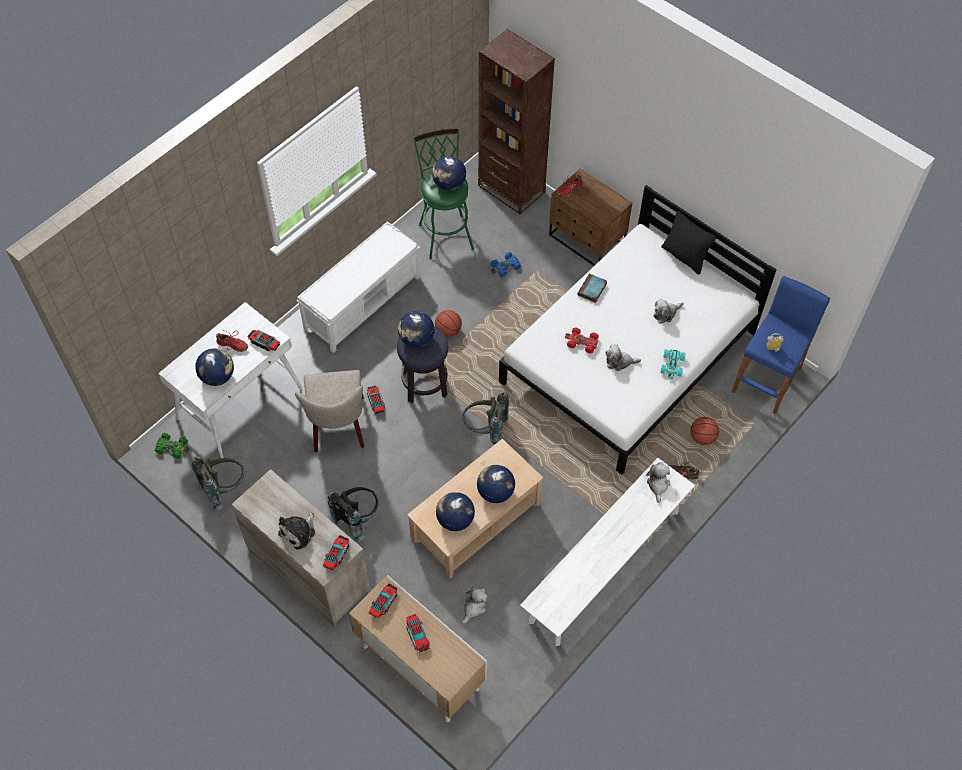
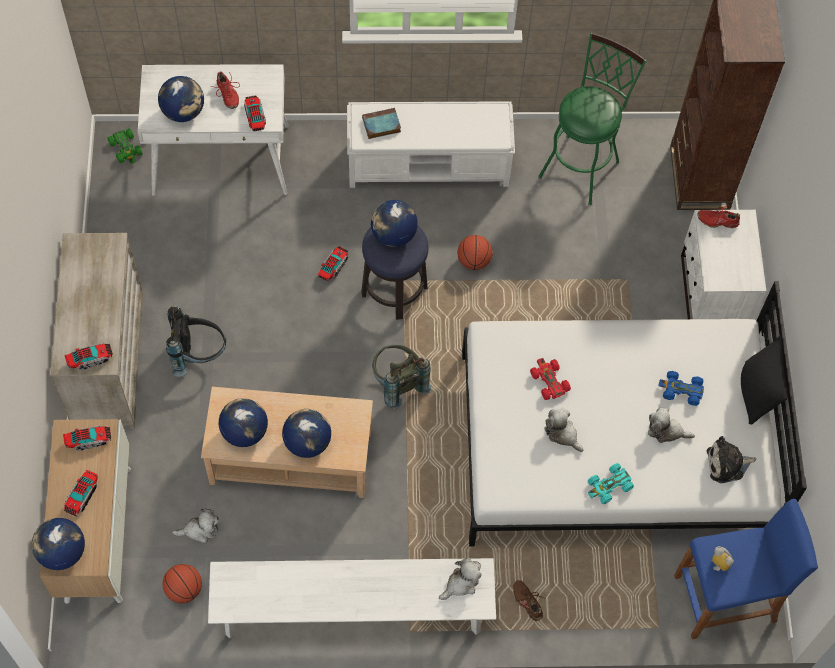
camera: 45 degrees right, 5 degrees up
(224, 488) = (125, 223): grey backpack -> none
(299, 531) = (85, 309): plush toy -> plush toy (727, 464)
(338, 428) = (274, 259): beige chair -> none
(449, 184) = (595, 112): globe -> globe (62, 552)
(505, 267) = (599, 248): blue toy car -> blue toy car (681, 390)
(586, 241) = (711, 294): brown nightstand -> white nightstand
(592, 290) = (622, 340): book -> book (380, 125)
(702, 438) = (589, 589): basketball -> basketball (184, 589)

